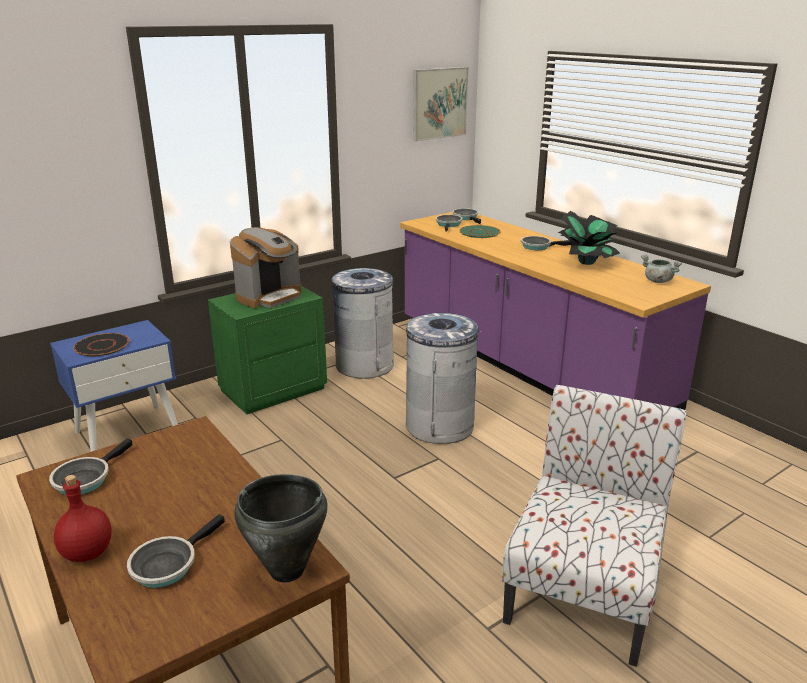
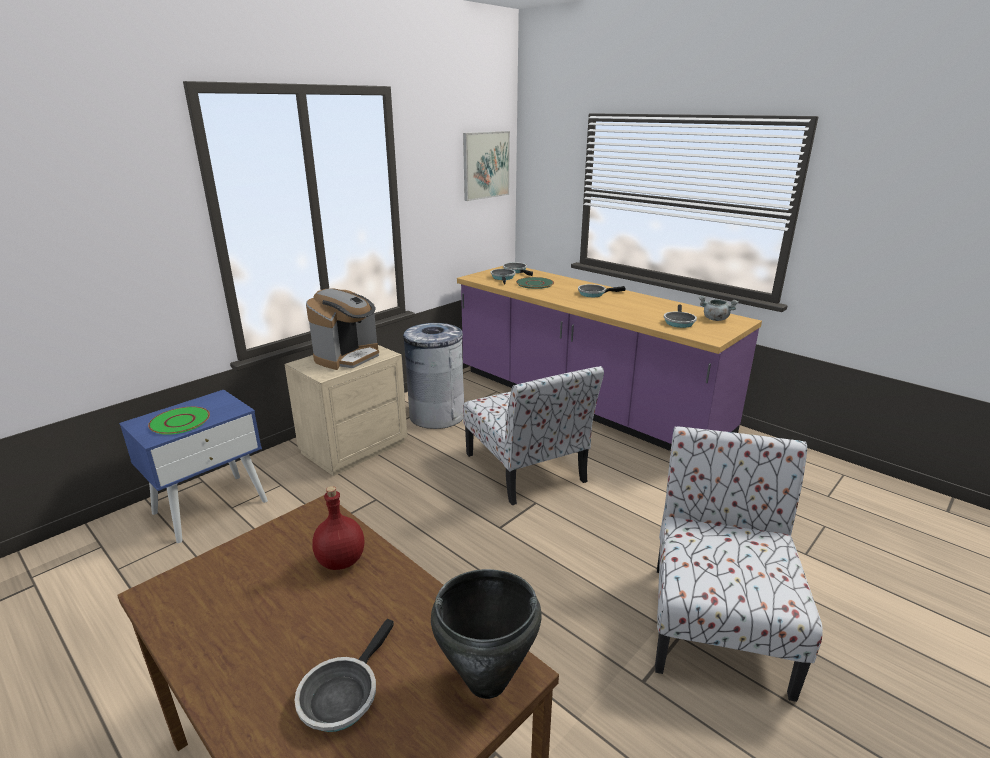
camera: 10 degrees left, 0 degrees up
(85, 479) = (207, 589): frying pan -> frying pan (678, 322)
(88, 552) = (236, 692): red bottle -> red bottle (341, 560)
(102, 346) = (180, 422): black plate -> green plate
(272, 389) = (353, 447): green nightstand -> beige nightstand
(440, 425) = (526, 469): grey trash can -> chair
(587, 262) = (644, 305): potted plant -> none

